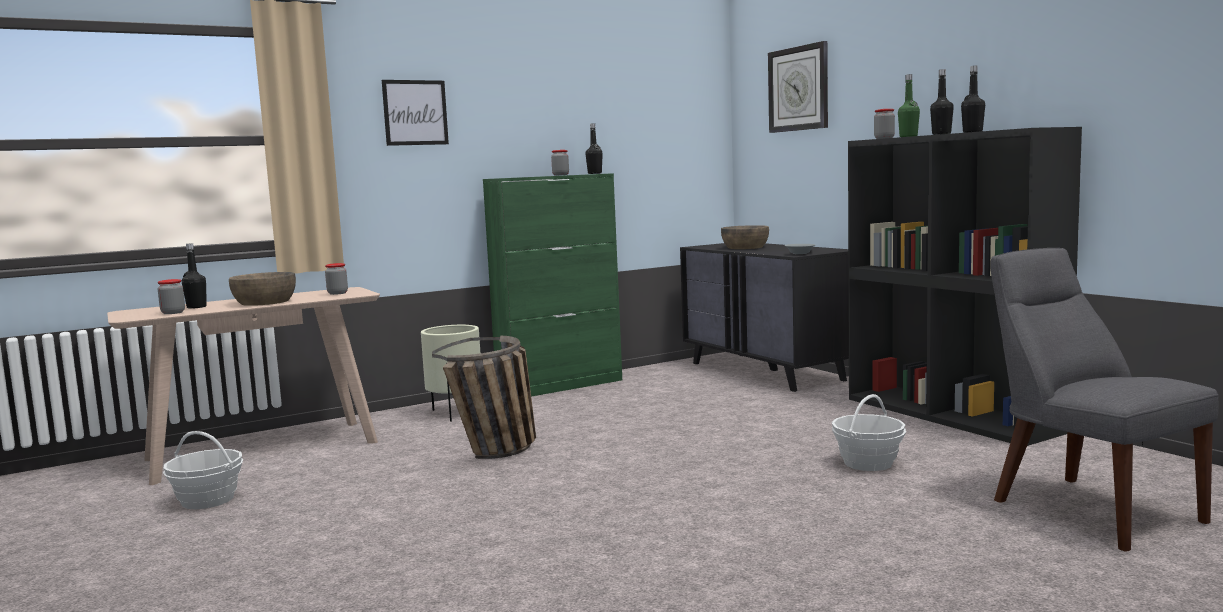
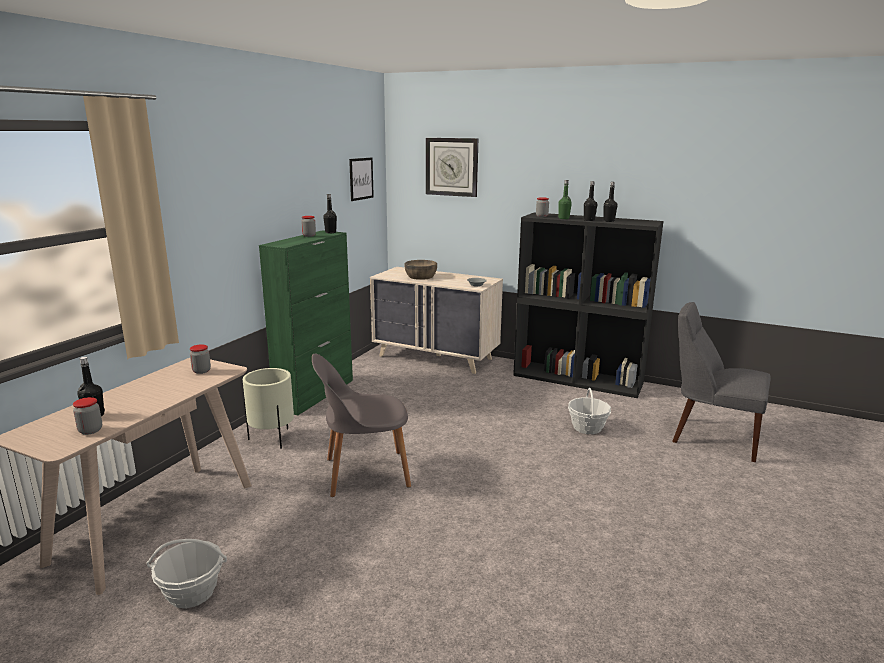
camera: 35 degrees left, 10 degrees up
(265, 302) = (156, 396): brown bowl -> none
(415, 112) = (210, 194): picture -> picture (361, 178)
(496, 453) = (364, 473): basket -> grey chair
(766, 371) = (436, 357): black dresser -> beige dresser

